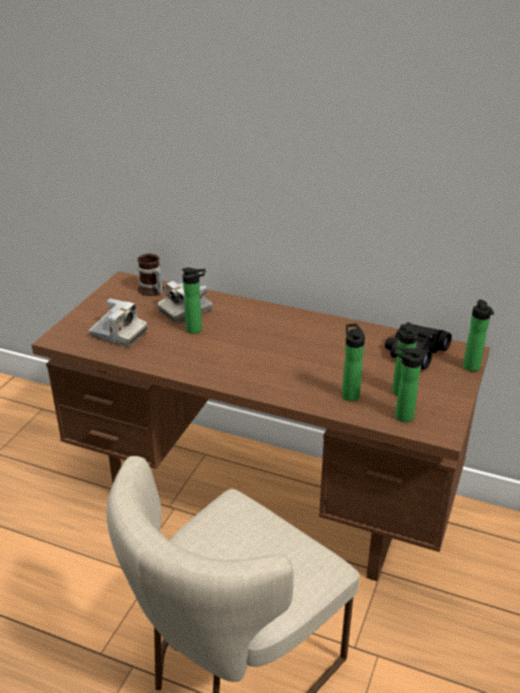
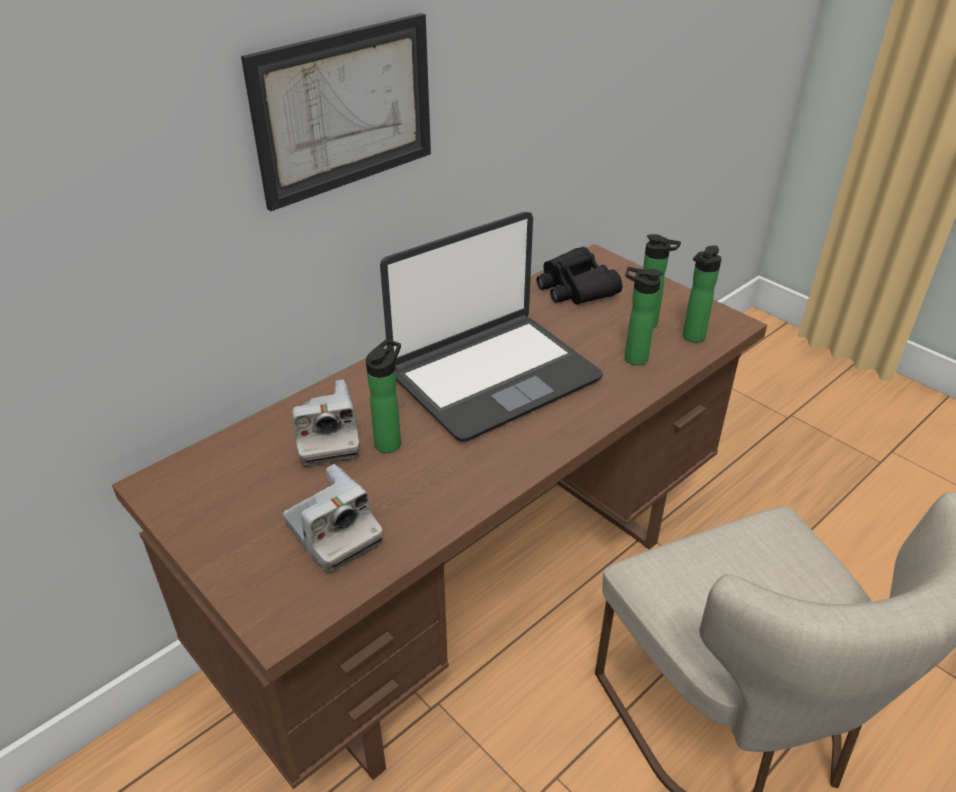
camera: 65 degrees left, 5 degrees up
(118, 334) = (333, 533): camera -> camera turned 90 degrees clockwise
(151, 291) = (227, 460): mug -> none
(276, 148) = (344, 109): none -> picture
(282, 346) = (493, 376): none -> laptop
(472, 368) = (627, 266): bottle -> none

